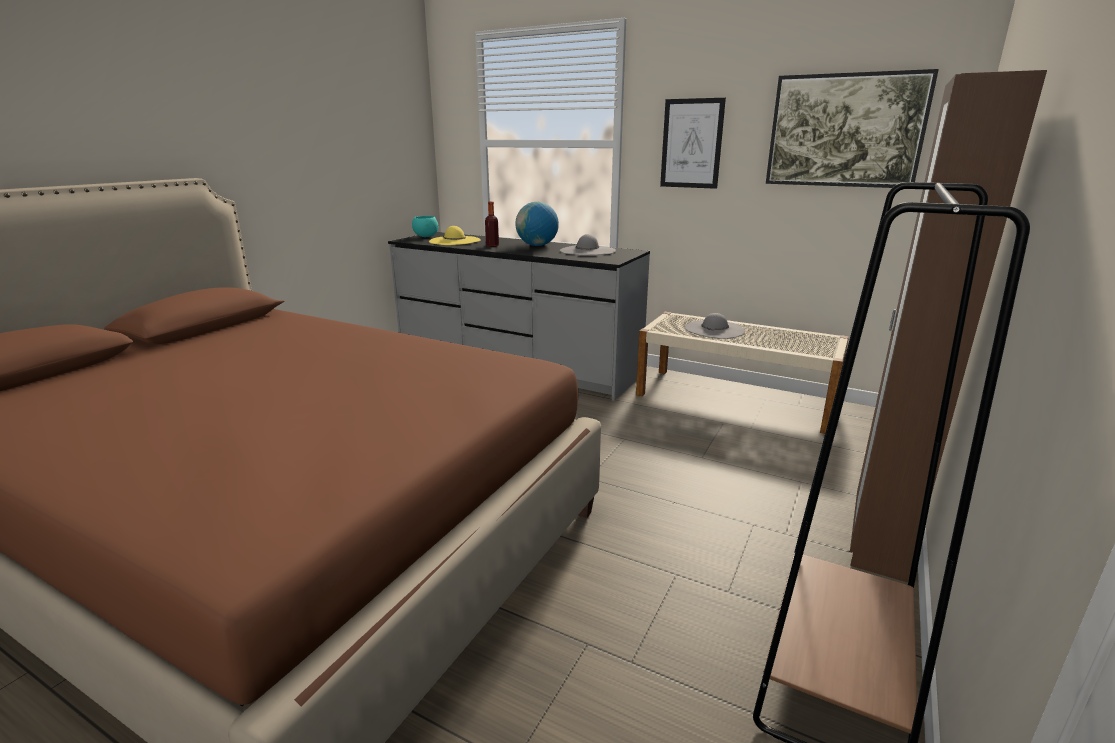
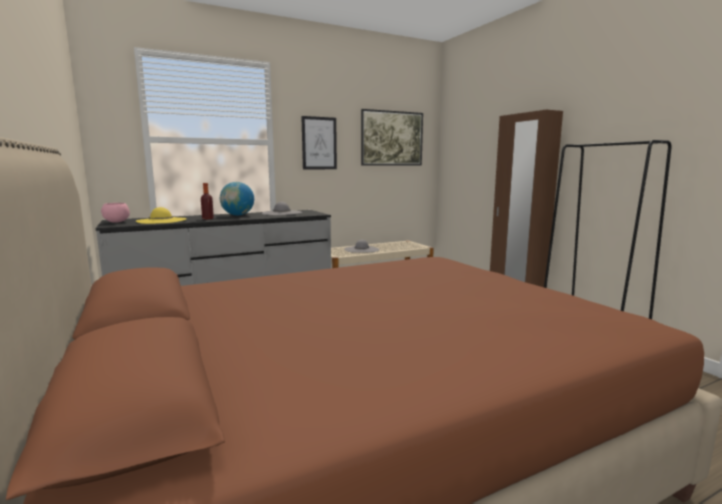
camera: 55 degrees left, 10 degrees down
(425, 236) = (116, 222): turquoise bowl -> pink bowl

